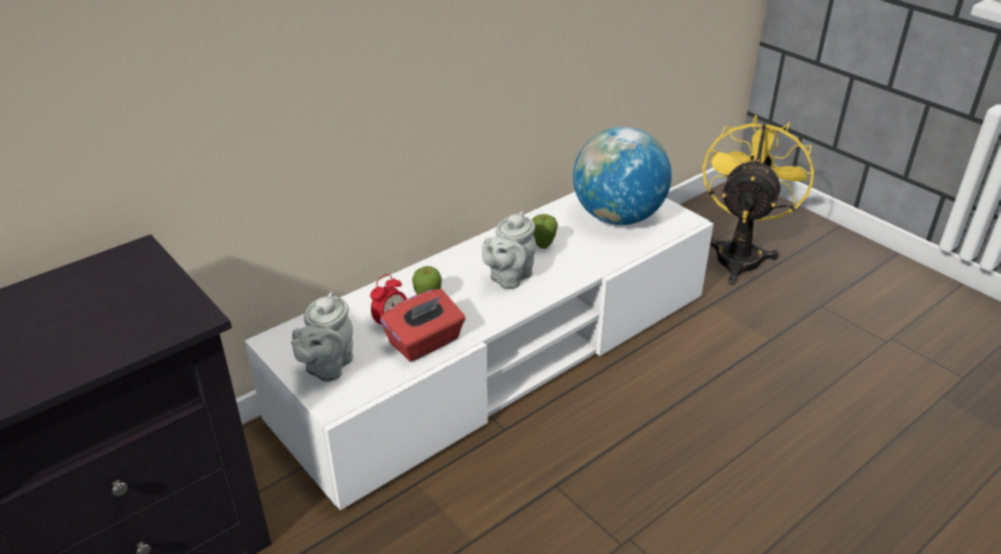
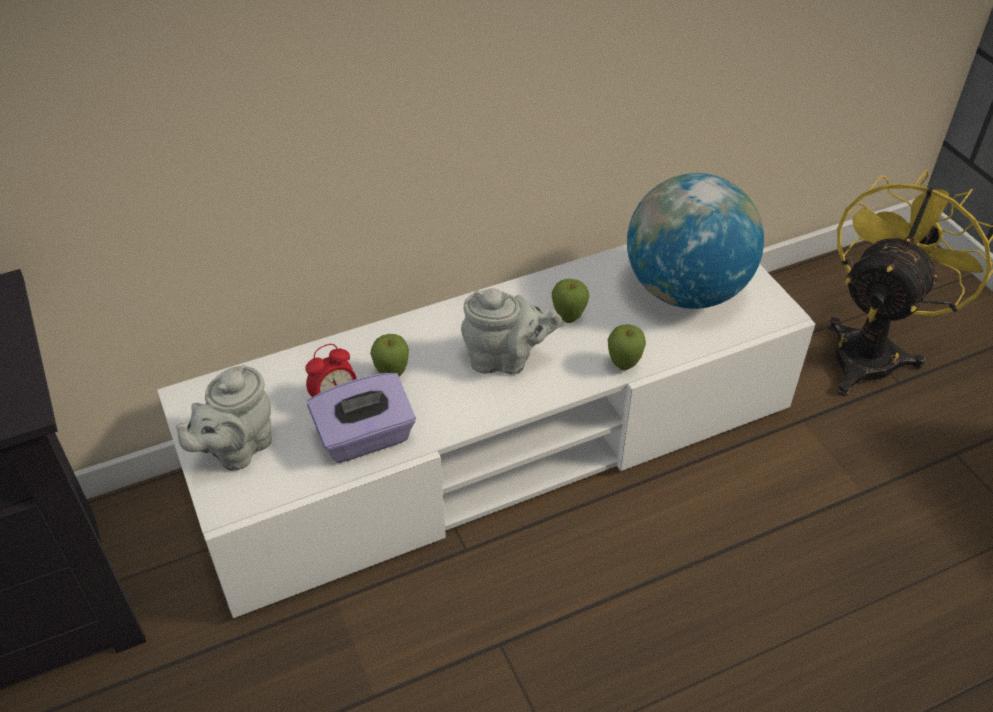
camera: 15 degrees right, 10 degrees up
(425, 343) = (365, 438): red tissue box -> purple tissue box
(508, 277) = (505, 360): grey teapot -> grey teapot turned 135 degrees counterclockwise
(595, 268) = (623, 366): none -> apple

